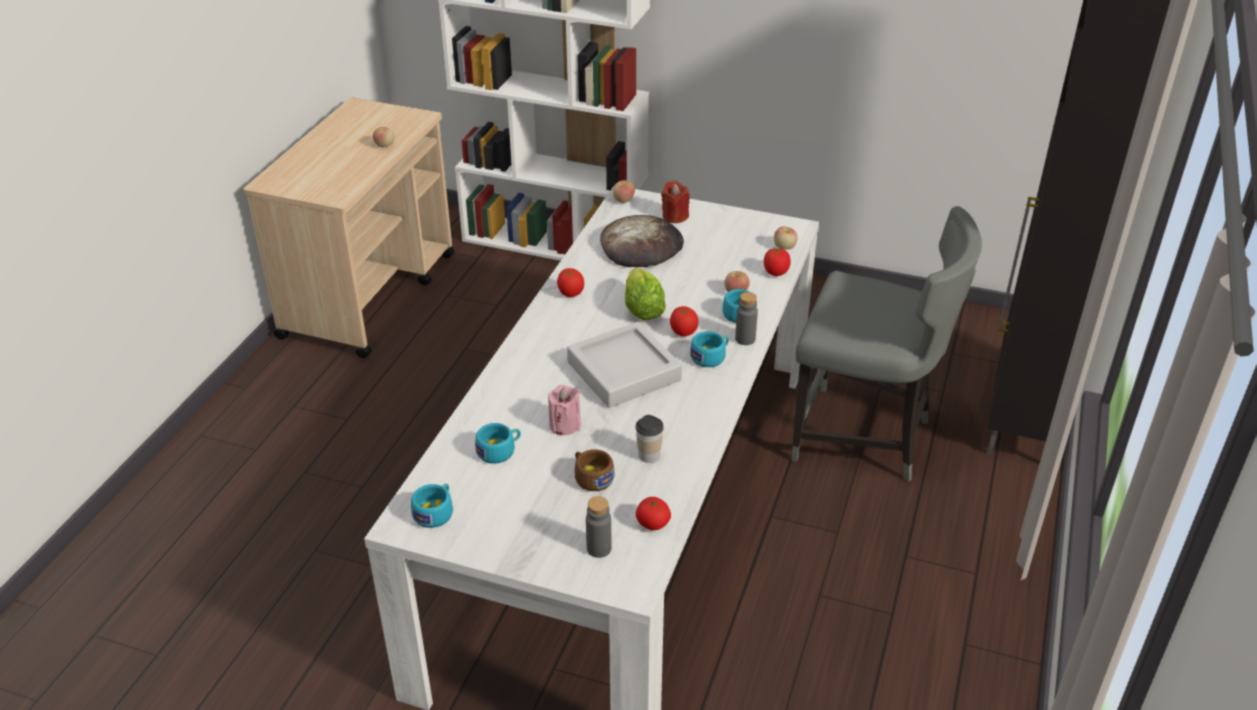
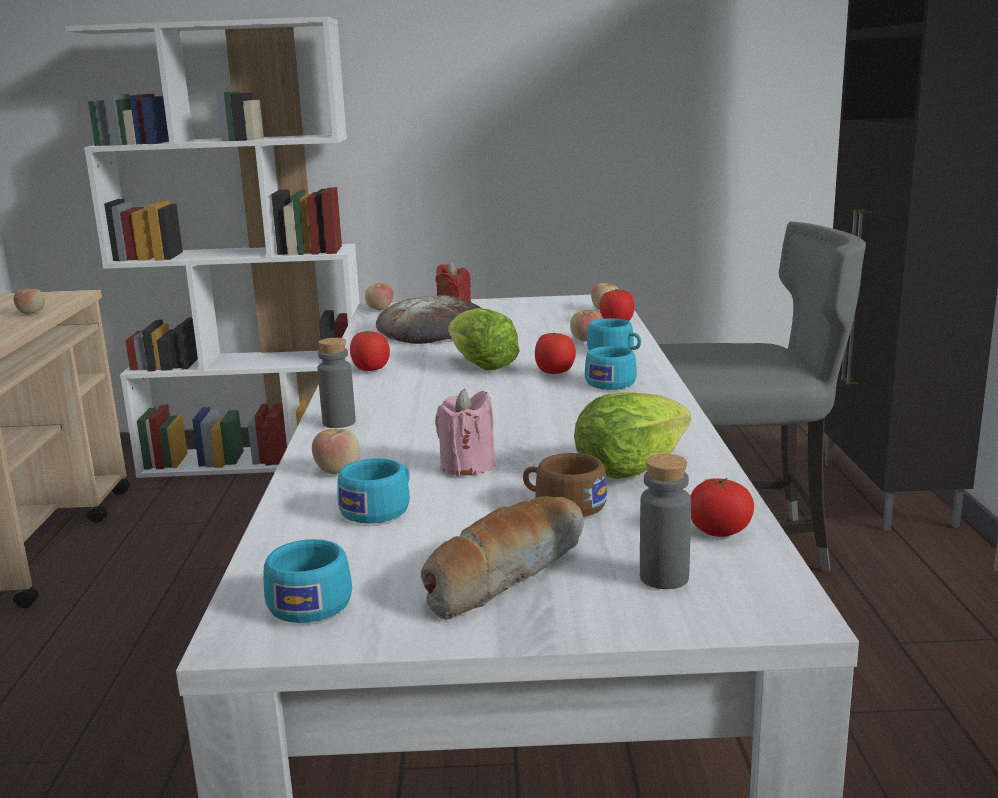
camera: 20 degrees left, 20 degrees down
(495, 407) = (337, 470): none -> apple
(529, 521) = (505, 572): none -> bread
(624, 371) = (508, 410): grey tray -> none
(649, 455) = (629, 469): cup -> lettuce
(745, 339) = (640, 365): grey bottle -> grey bottle (339, 422)

